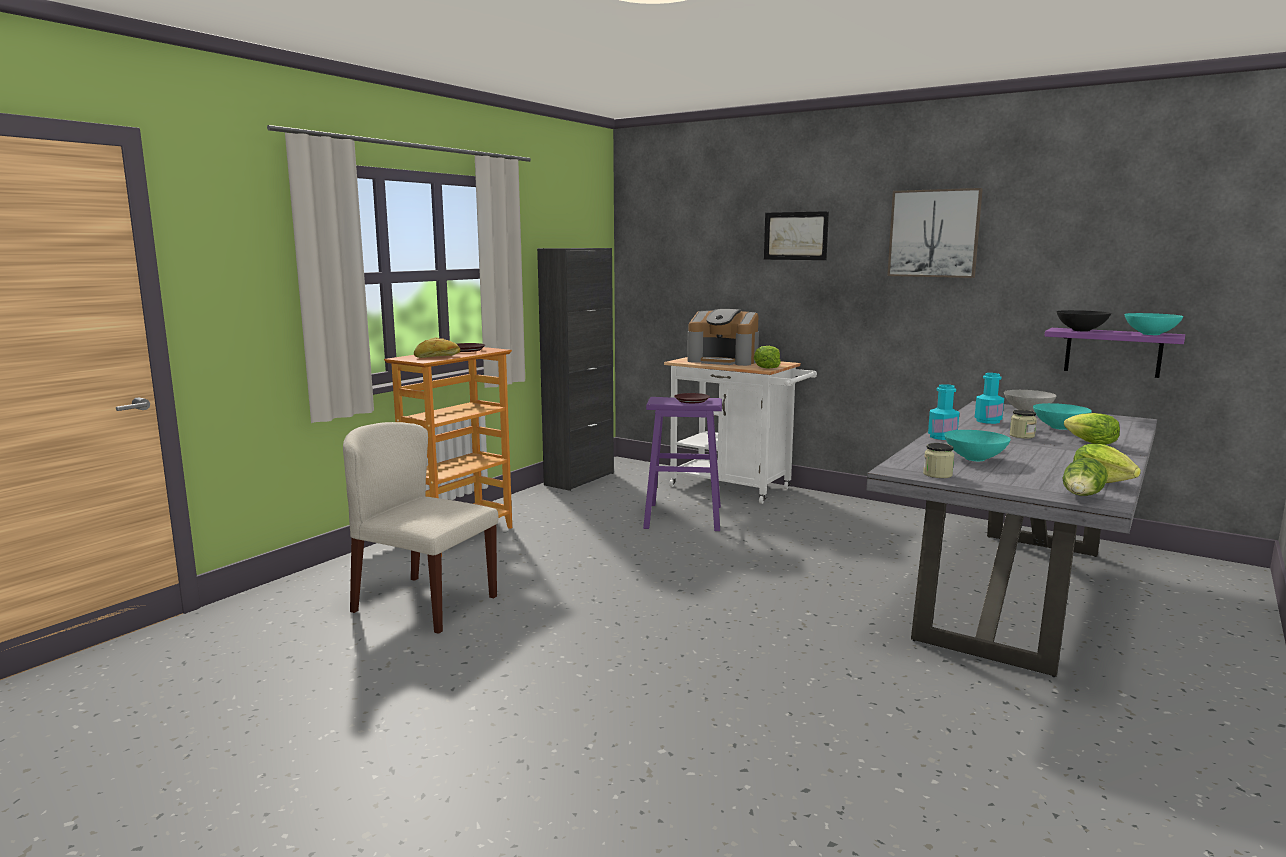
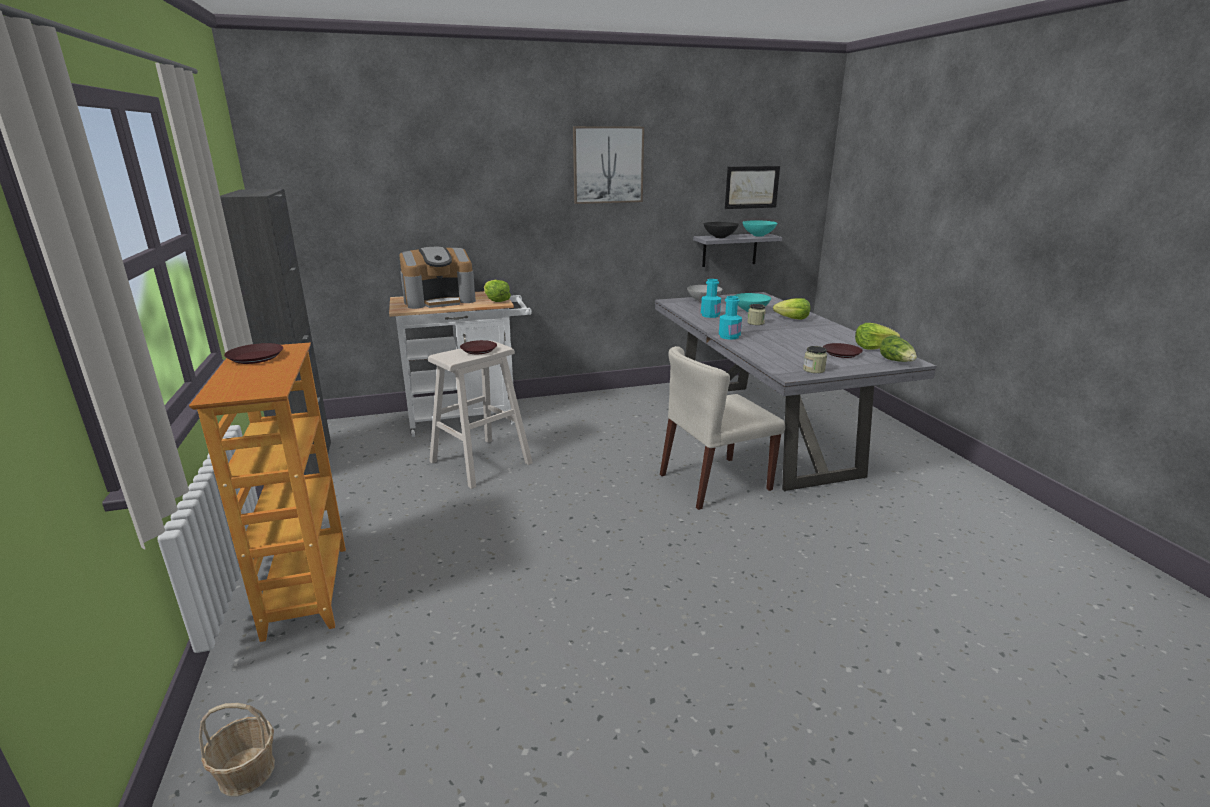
camera: 50 degrees left, 10 degrees up
(314, 588) = (246, 772): none -> basket
(424, 604) = (432, 690): beige chair -> beige chair (714, 482)
(437, 356) = (258, 378): bread -> none
(683, 517) = (481, 462): purple stool -> beige stool
(795, 236) = (482, 168): picture -> picture (751, 187)
(975, 458) = (790, 349): turquoise bowl -> none
(1030, 475) = (842, 353): none -> brown plate
(1113, 352) = (729, 250): purple shelf -> grey shelf

